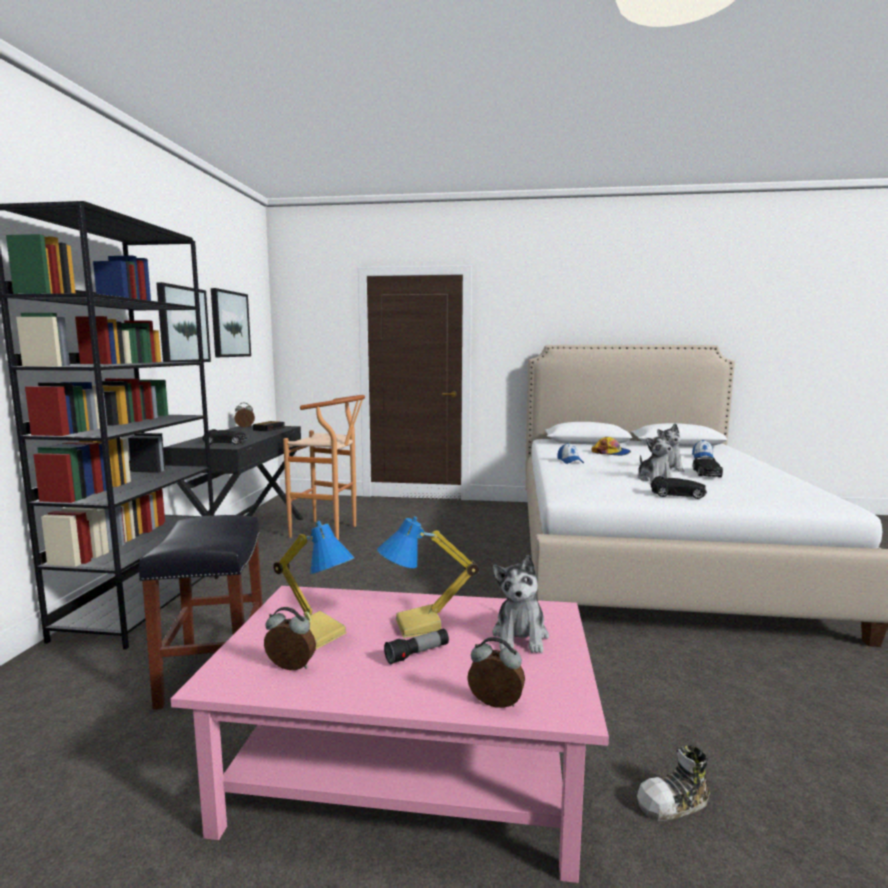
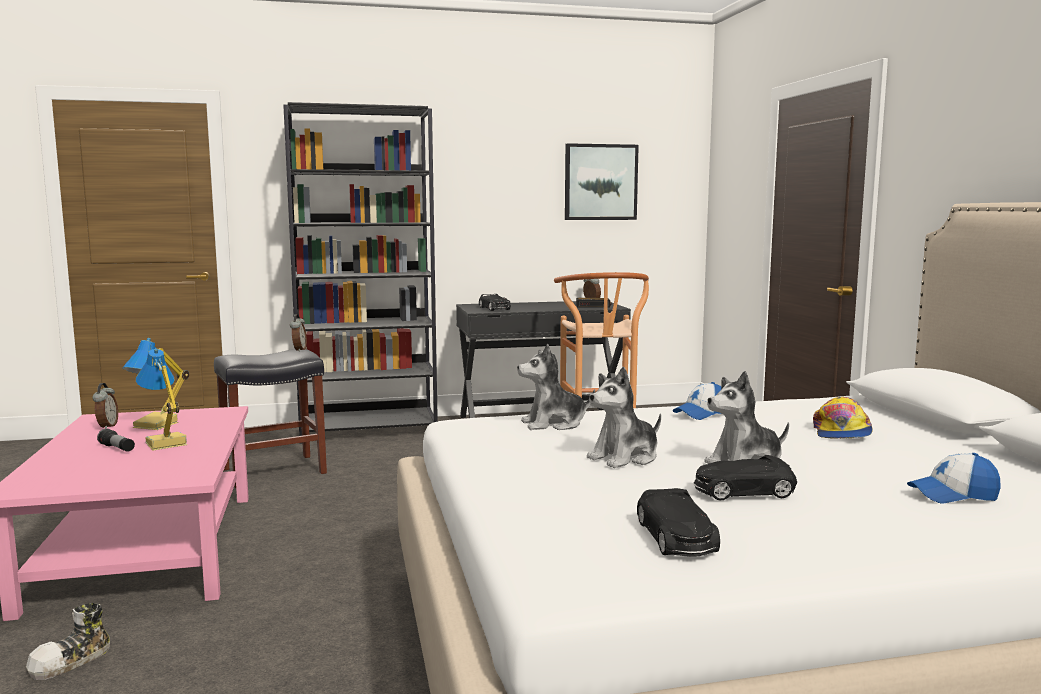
camera: 70 degrees right, 0 degrees up
(182, 325) = (509, 186): picture -> none
(495, 705) = (33, 472): alarm clock -> alarm clock (299, 350)
(520, 636) = (140, 471): plush toy -> plush toy (553, 424)
(674, 803) = (71, 661): shoe -> shoe turned 105 degrees counterclockwise
(678, 494) = (517, 468): black toy car -> black toy car (676, 538)

